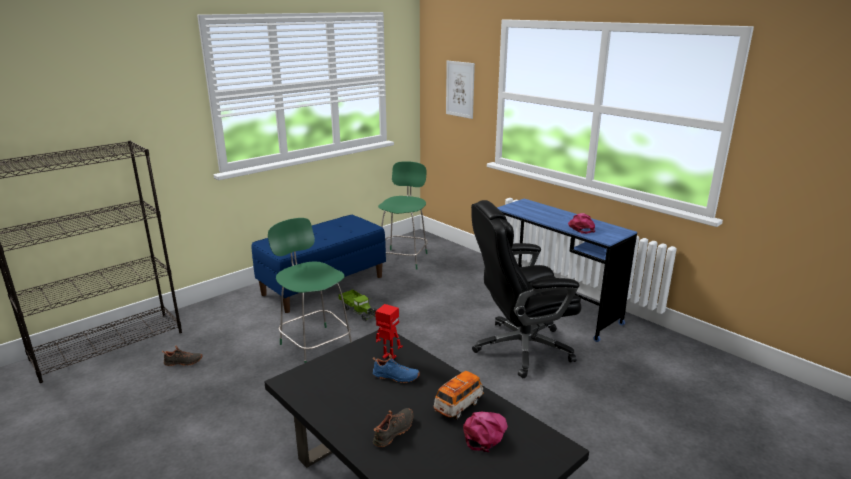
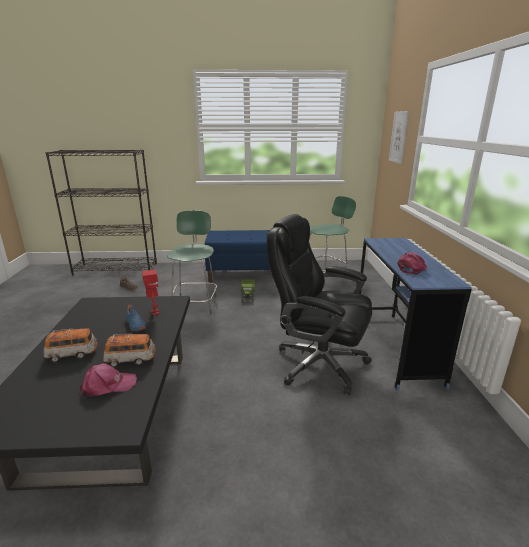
camera: 40 degrees right, 0 degrees up
(394, 432) = (72, 354): black shoe -> toy car

